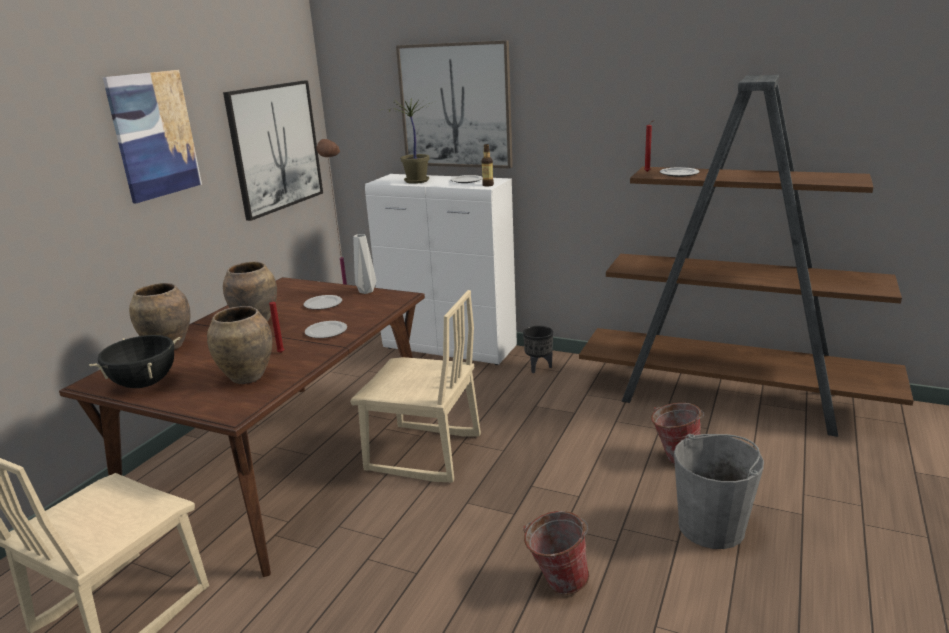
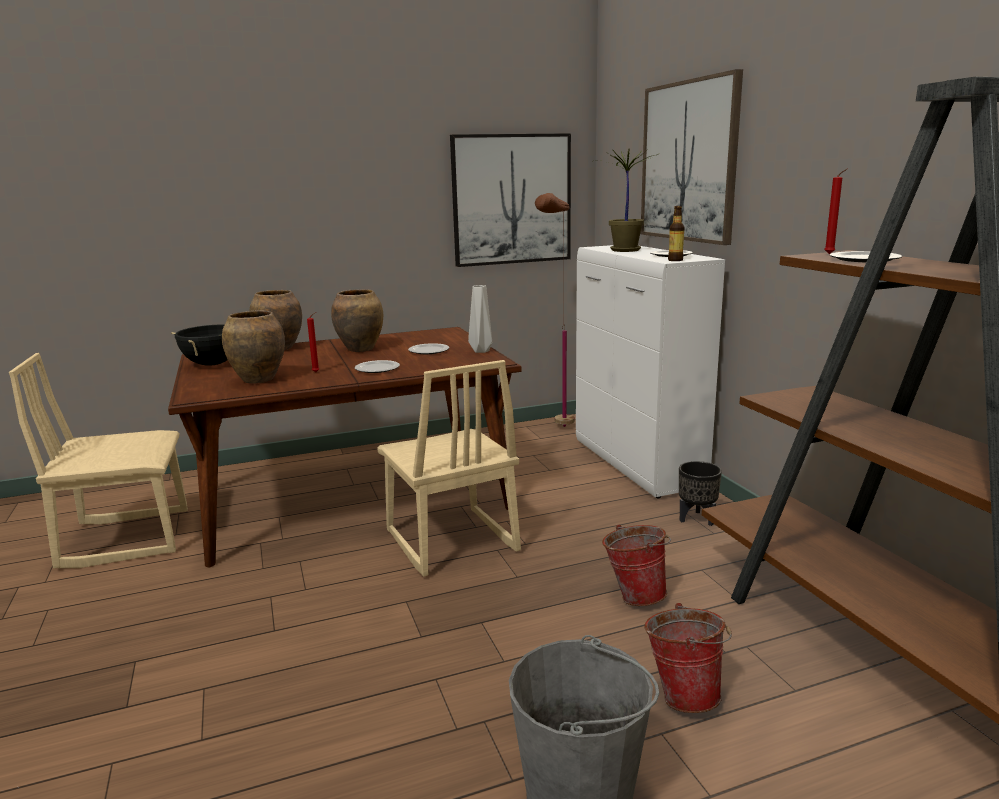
camera: 45 degrees right, 5 degrees down
(154, 135) = (357, 165): picture -> none
(556, 581) = (340, 719): bucket -> bucket (634, 595)

